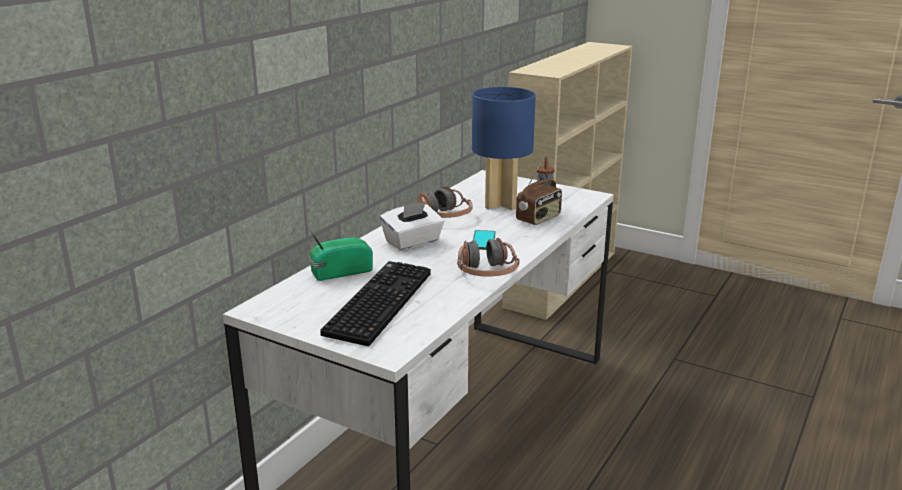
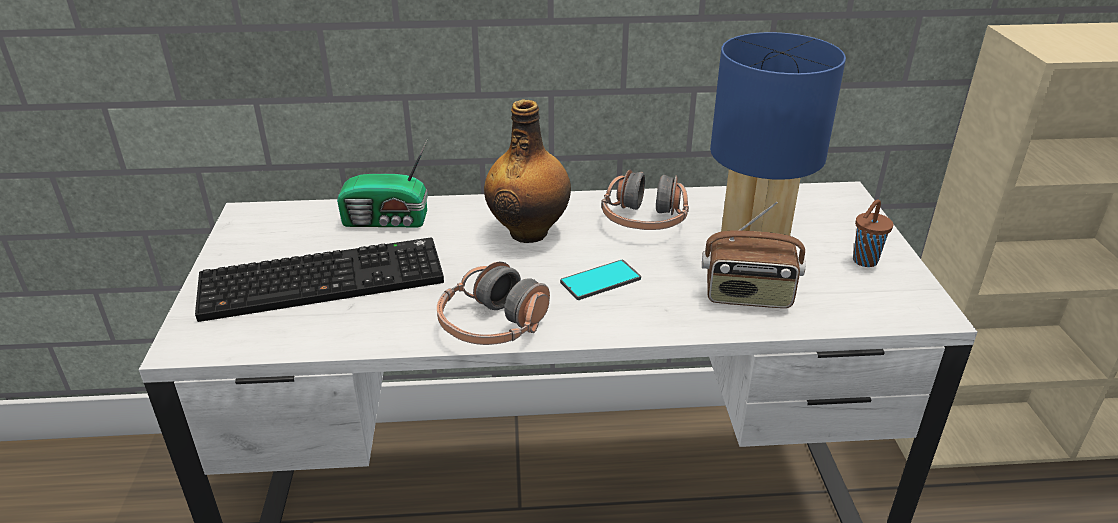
camera: 55 degrees right, 10 degrees up
(339, 272) = (388, 221): radio -> radio turned 150 degrees clockwise
(413, 242) = (529, 231): white tissue box -> bottle

